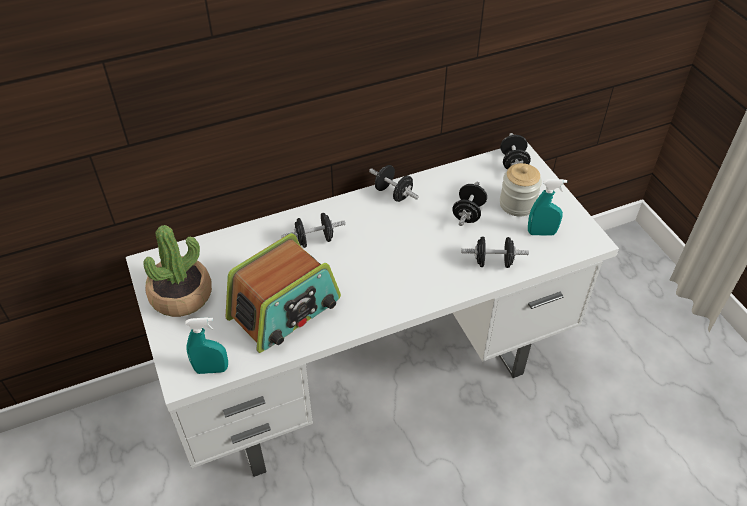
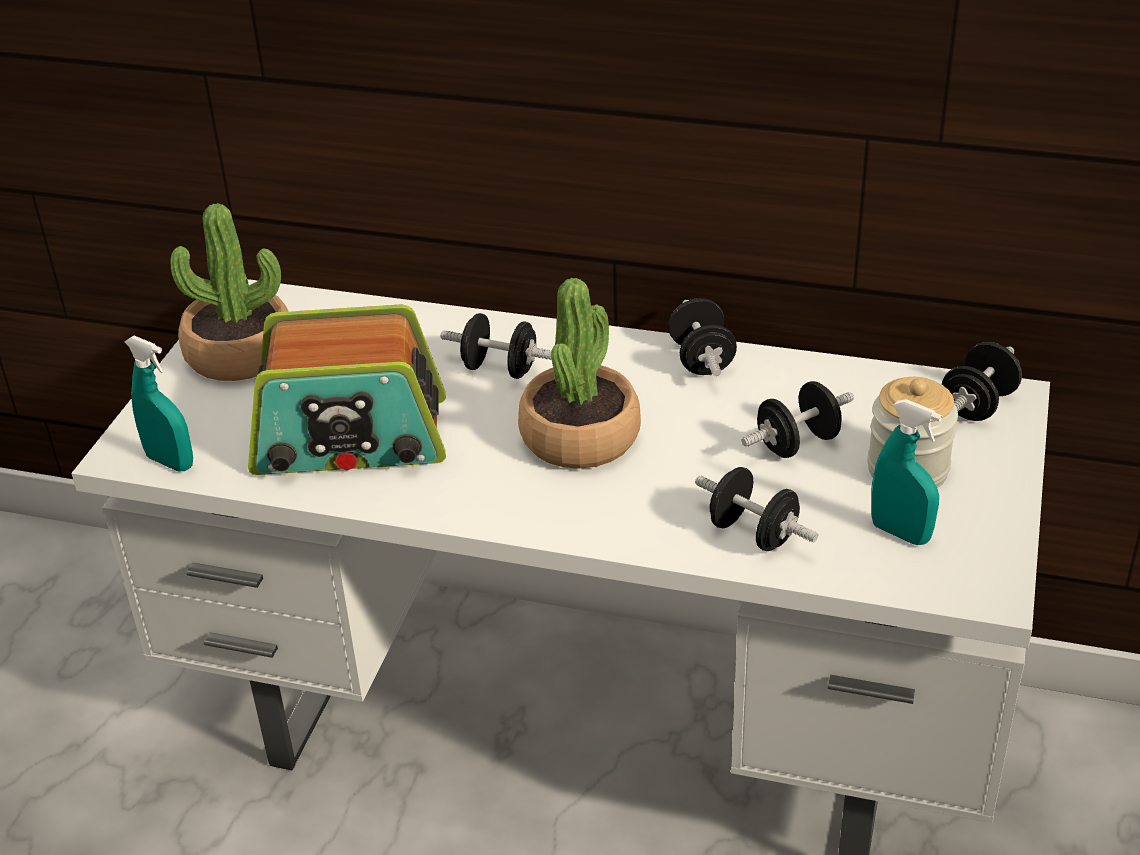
camera: 40 degrees right, 10 degrees down
(383, 255) = (580, 437): none -> potted plant

